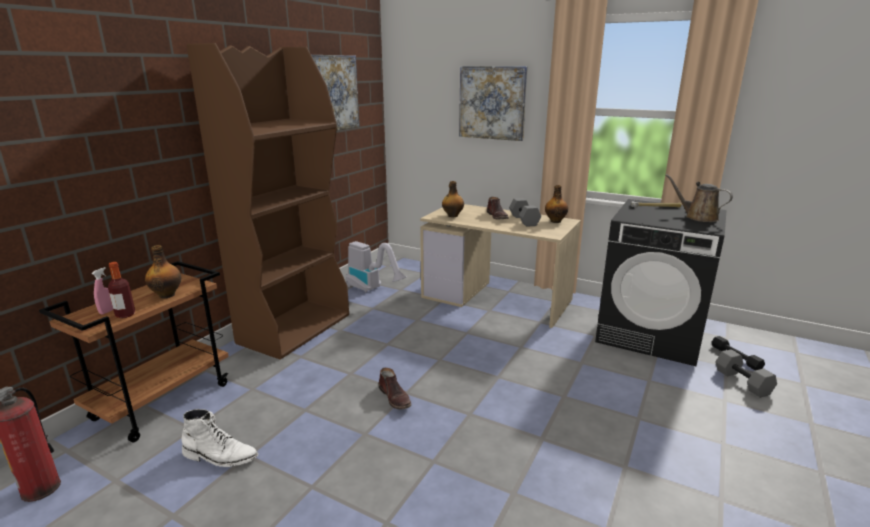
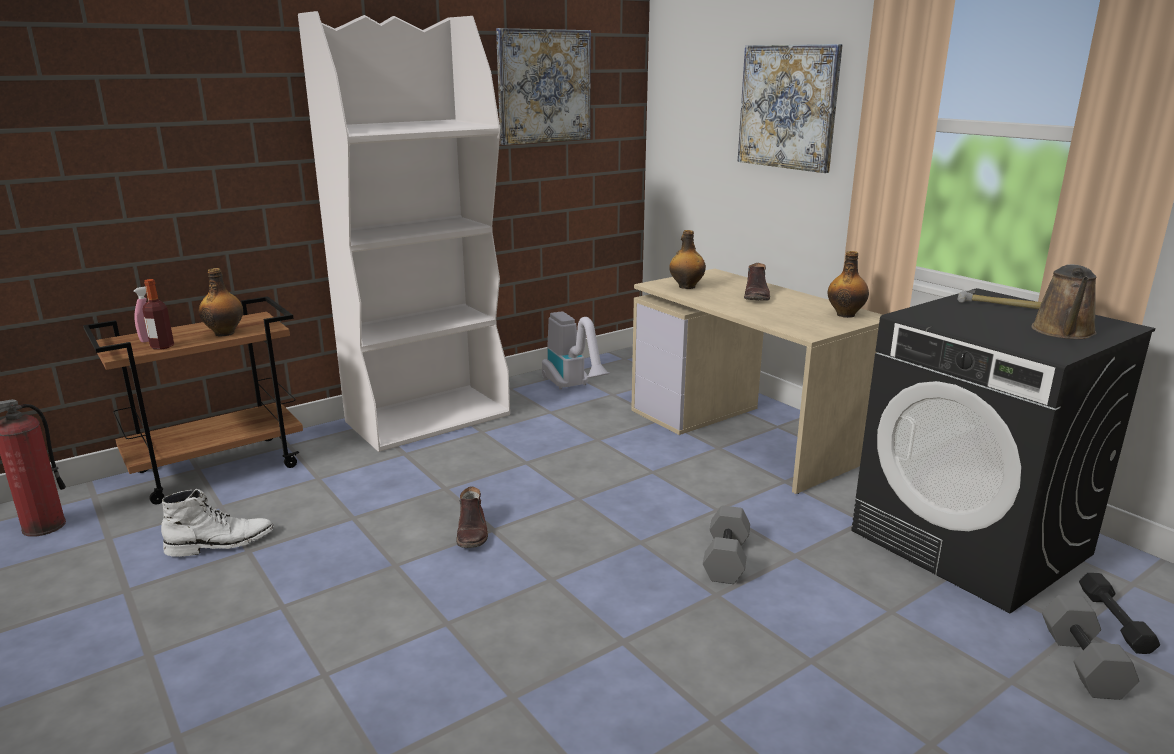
camera: 25 degrees right, 0 degrees up
(220, 456) = (221, 544): white boot -> white boot turned 60 degrees counterclockwise
(295, 328) = (429, 418): brown bookcase -> white bookcase
(524, 220) = (793, 307): grey dumbbell -> grey dumbbell (727, 560)
(698, 217) = (1064, 332): brown watering can -> brown watering can turned 135 degrees counterclockwise

